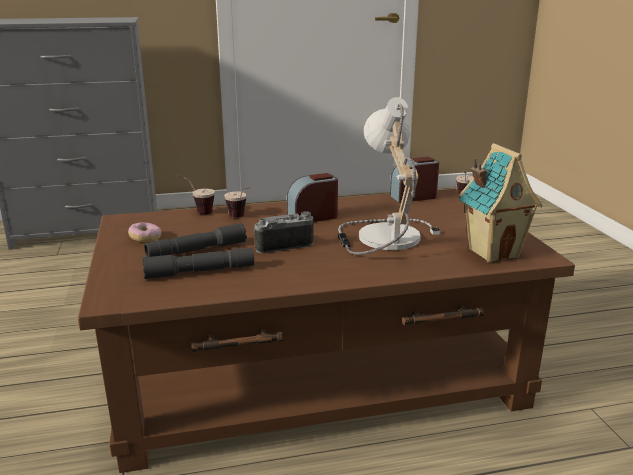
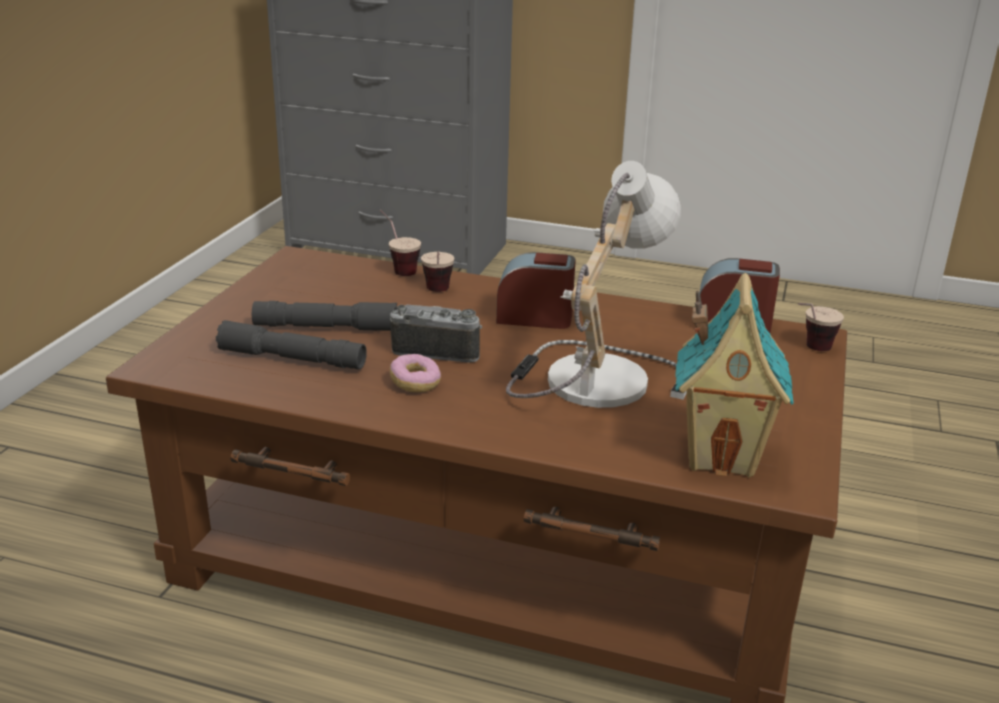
camera: 30 degrees right, 5 degrees up
(145, 239) = (290, 293): donut -> donut (415, 383)

